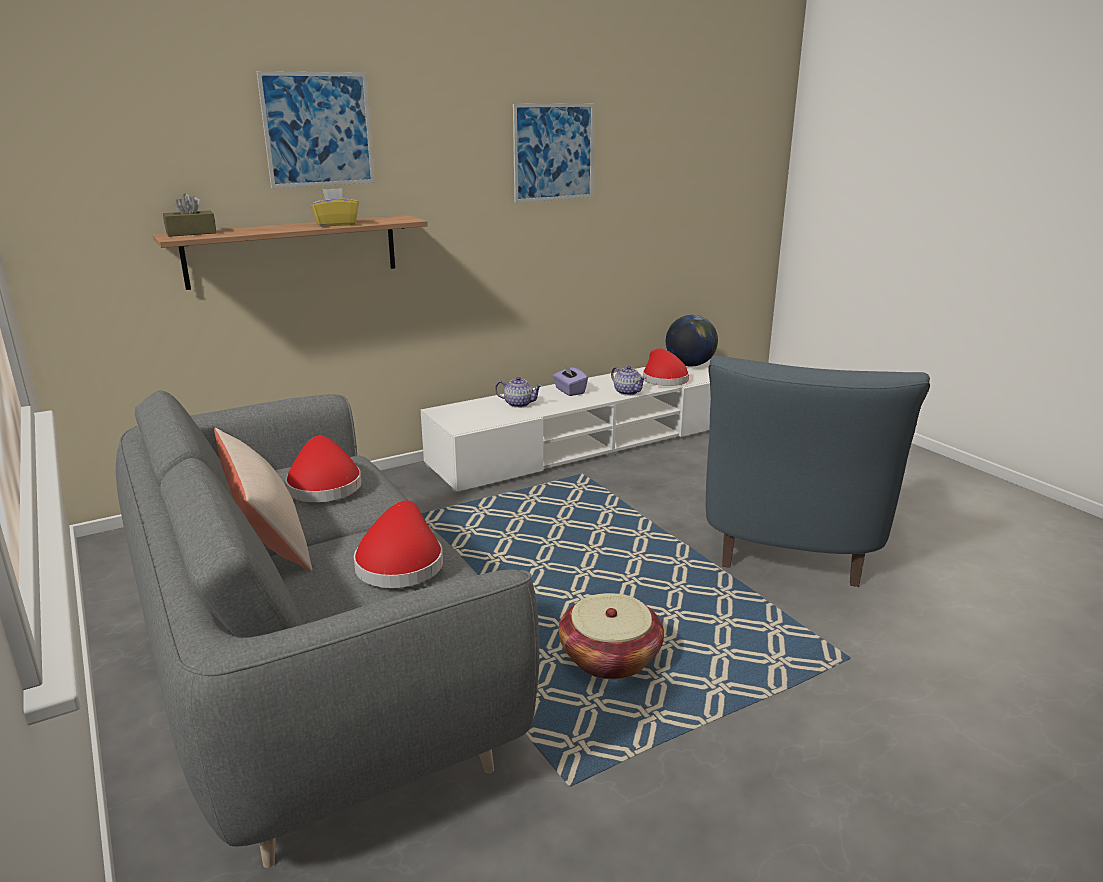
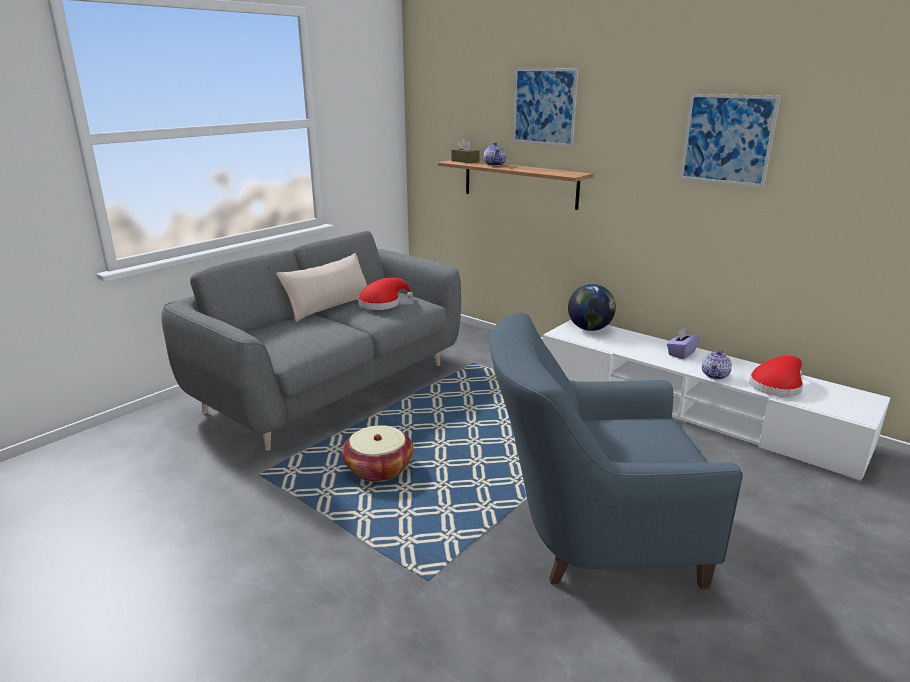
camera: 70 degrees right, 0 degrees up
(336, 224) = (529, 169): yellow tissue box -> none
(400, 562) = (306, 335): red hat -> none
(518, 404) = (626, 341): teapot -> teapot (494, 165)
(689, 365) = (844, 393): globe -> globe (590, 329)

